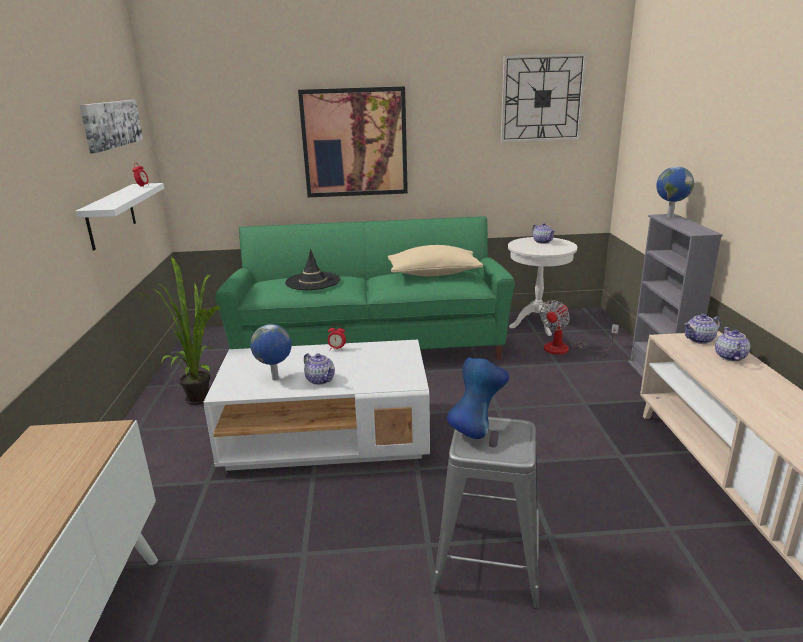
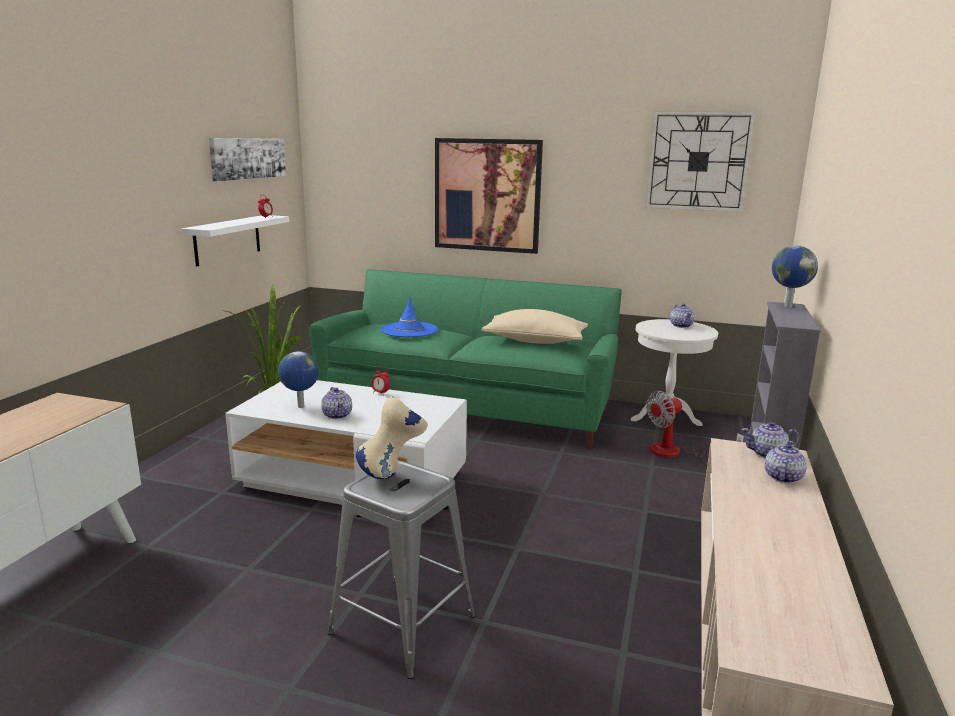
camera: 20 degrees right, 5 degrees down
(313, 281) = (409, 330): black hat -> blue hat
(476, 429) = (393, 473): blue vase -> beige vase

